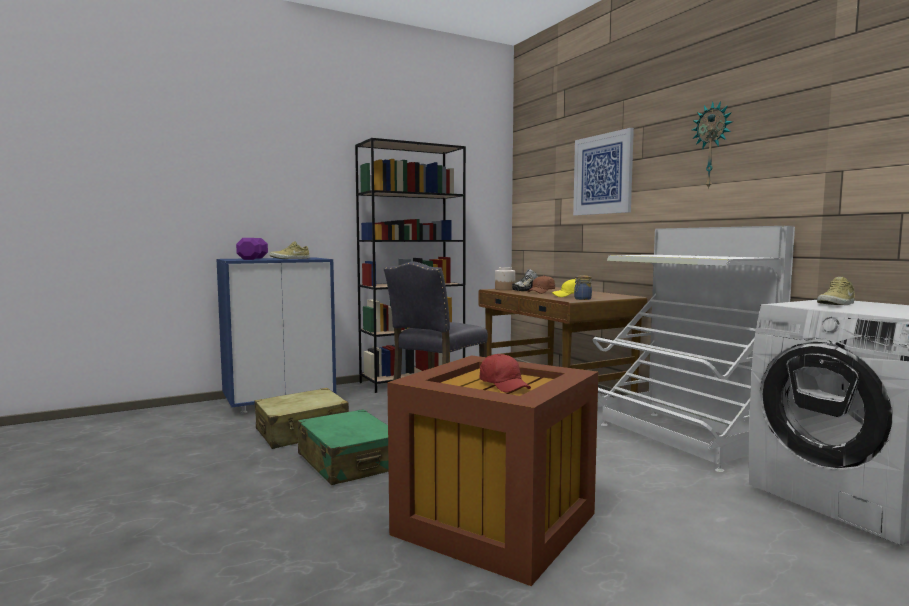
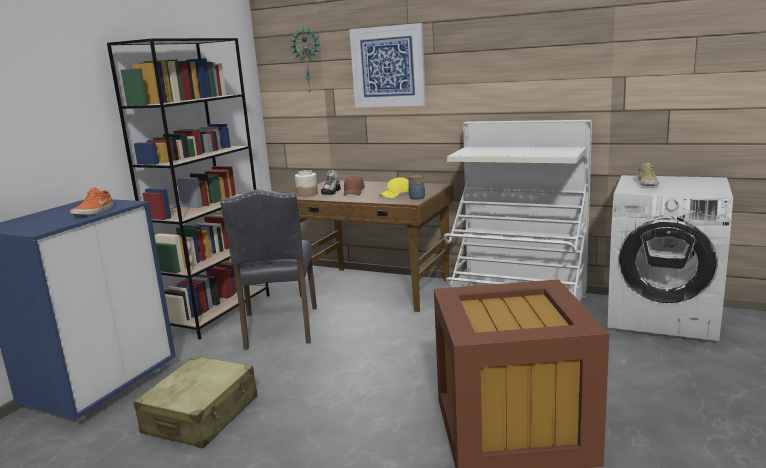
camera: 35 degrees left, 10 degrees up
(253, 258) = (37, 221): purple dumbbell -> none
(290, 259) = (94, 212): beige shoe -> orange shoe
(349, 462) = (309, 428): green suitcase -> none
(504, 385) = (521, 315): red cap -> none
(713, 145) = (511, 48): wall clock -> wall clock (308, 60)

